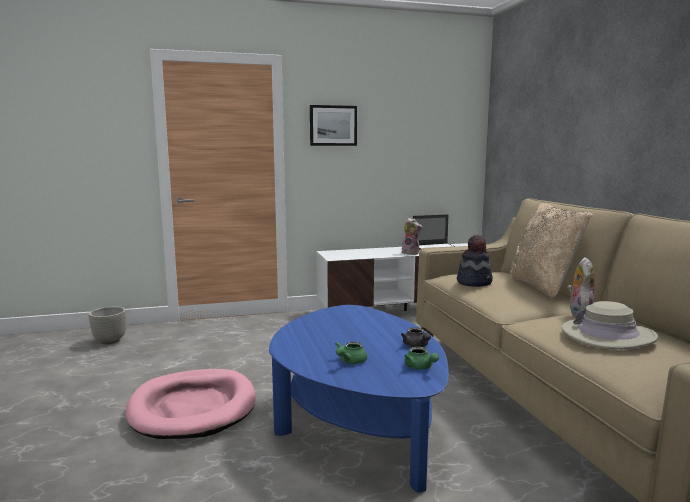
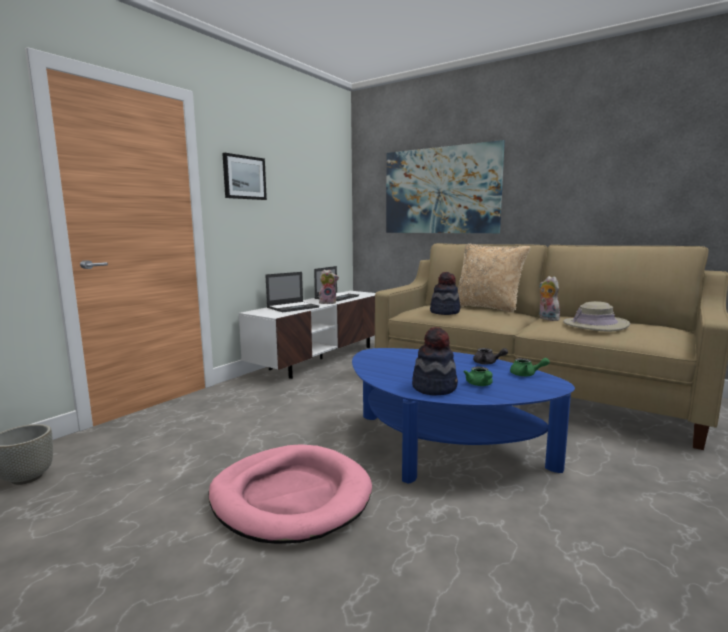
camera: 40 degrees left, 0 degrees up
(308, 351) = (434, 387): none -> hat
(369, 253) = (293, 307): none -> laptop
(559, 131) = (440, 191): none -> picture

